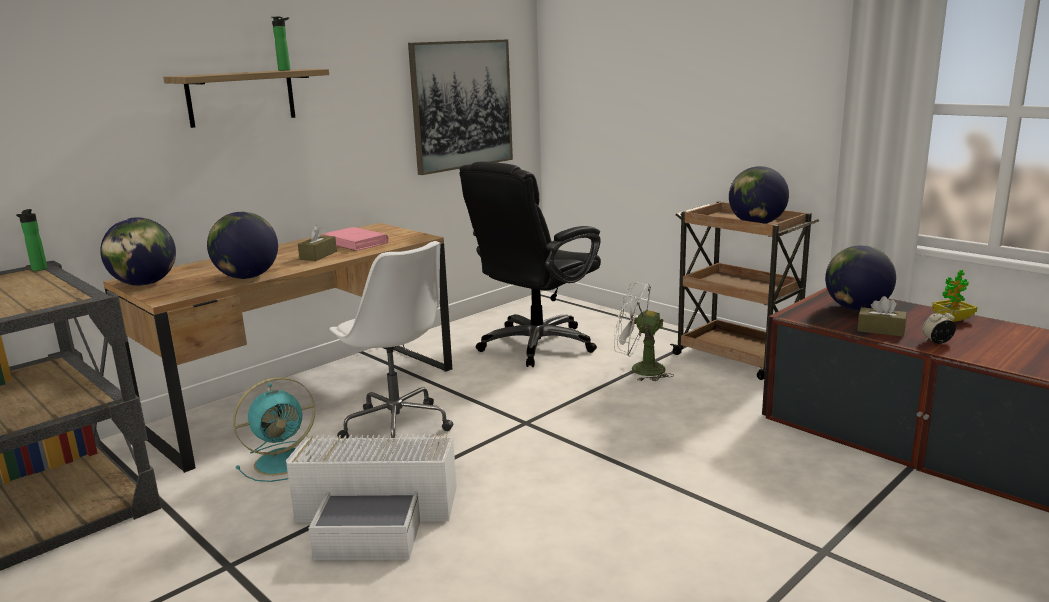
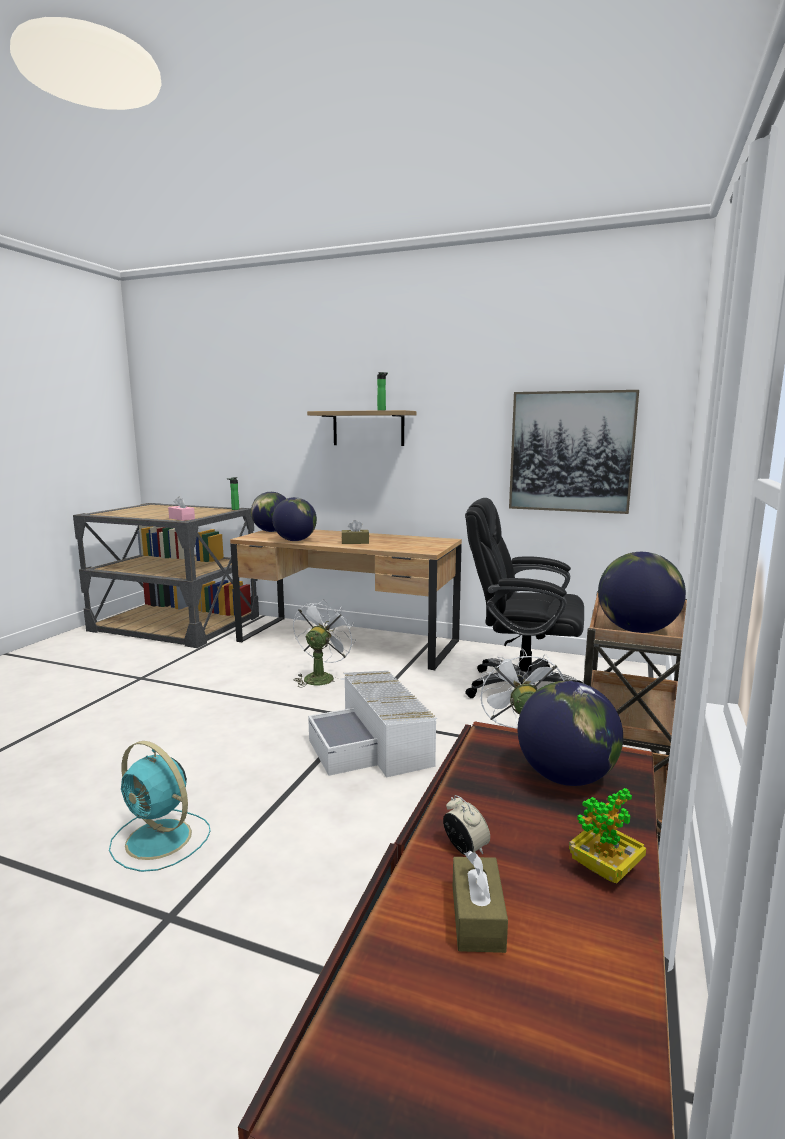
camera: 65 degrees right, 5 degrees down
(62, 298) = (182, 518): none -> pink tissue box
(284, 461) = (259, 659): turquoise fan -> turquoise fan (161, 840)
(355, 243) = (395, 543): pink book -> none
(377, 515) = (200, 699): white storage box -> white storage box (373, 745)
(398, 428) = (321, 677): white office chair -> white fan
(880, 330) = (482, 798): brown tissue box -> brown tissue box (477, 917)

